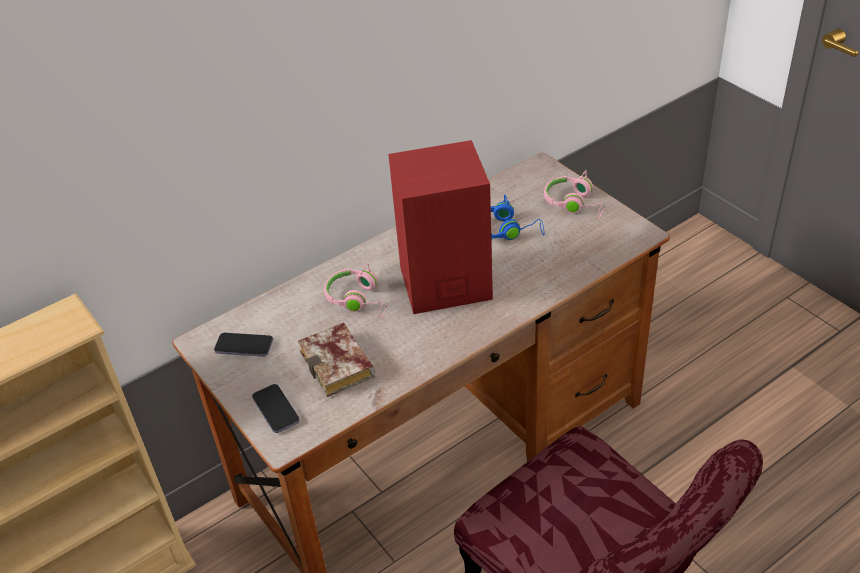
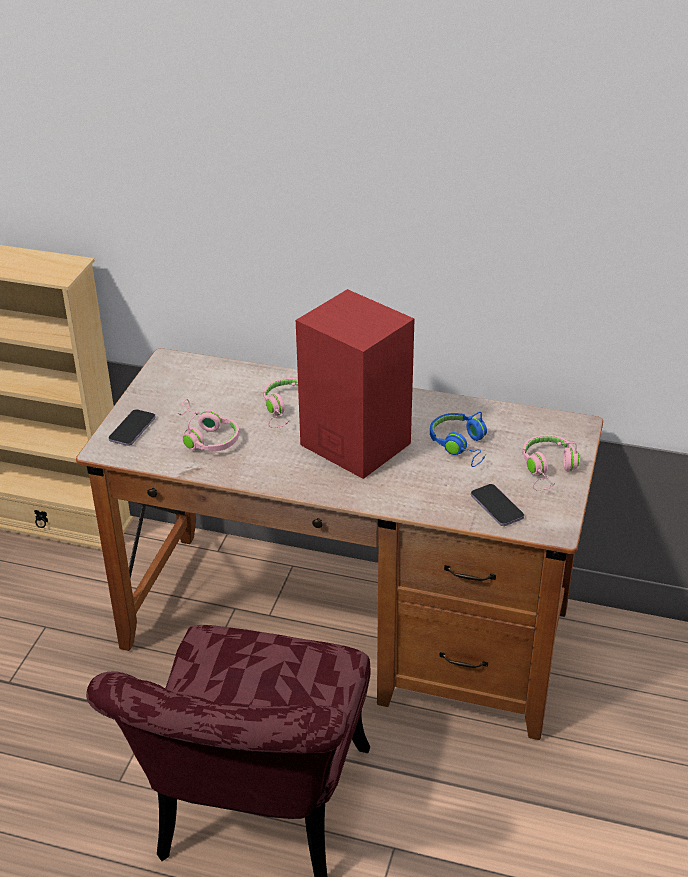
camera: 50 degrees right, 5 degrees down
(244, 346) = (182, 382): phone -> phone (496, 507)
(340, 366) = (205, 437): book -> pink headphones

